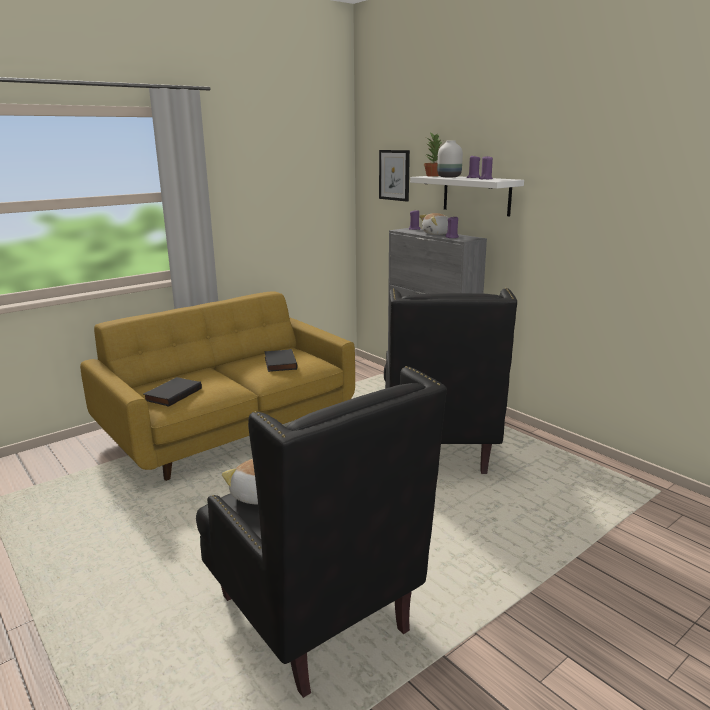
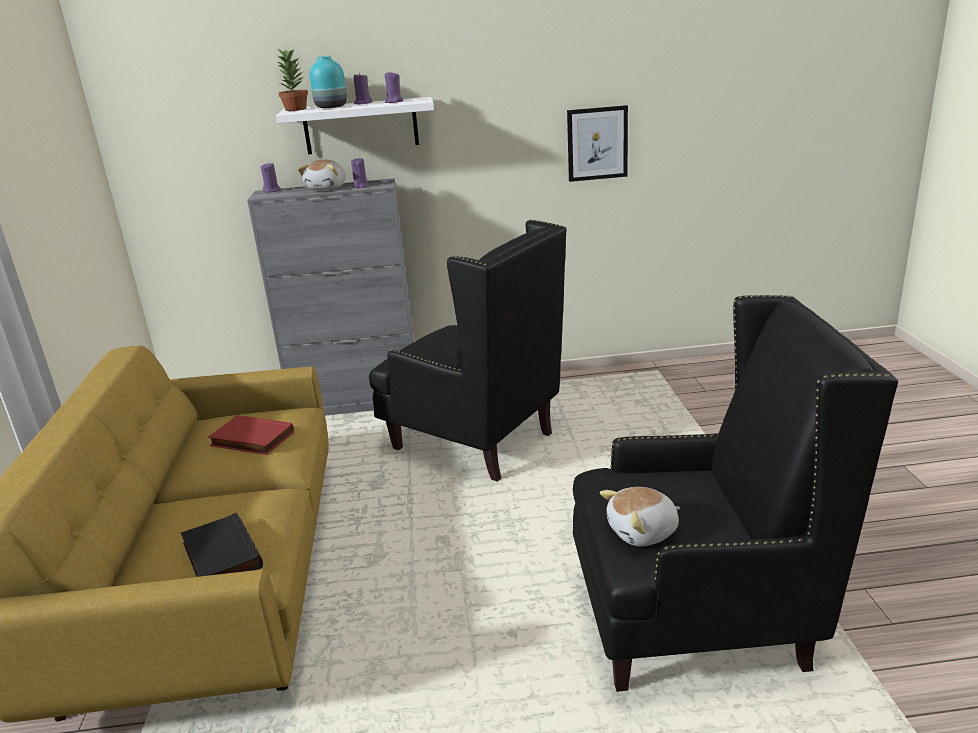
camera: 55 degrees left, 5 degrees up
(279, 363) = (251, 440): black book -> red book
(394, 175) = (195, 119): picture -> picture (597, 143)
(449, 177) = (332, 107): white vase -> turquoise vase

